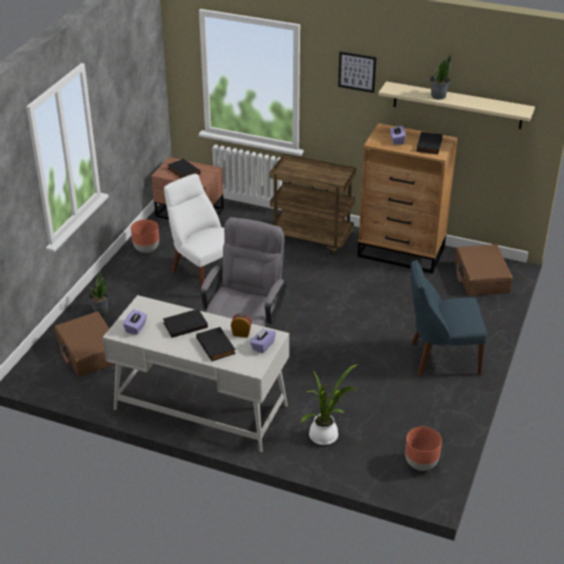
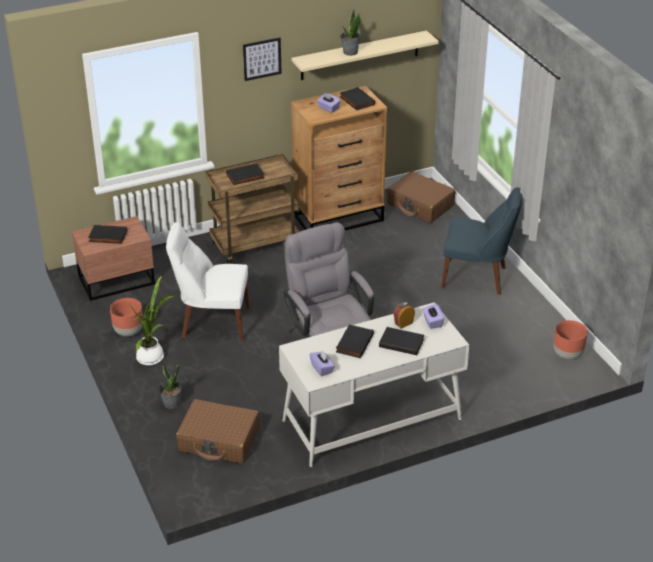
camera: 45 degrees left, 0 degrees up
(309, 172) = (245, 177): none -> black book
(326, 436) = (485, 378): potted plant -> potted plant (152, 356)
(441, 358) = (477, 277): blue chair -> blue chair turned 120 degrees counterclockwise

